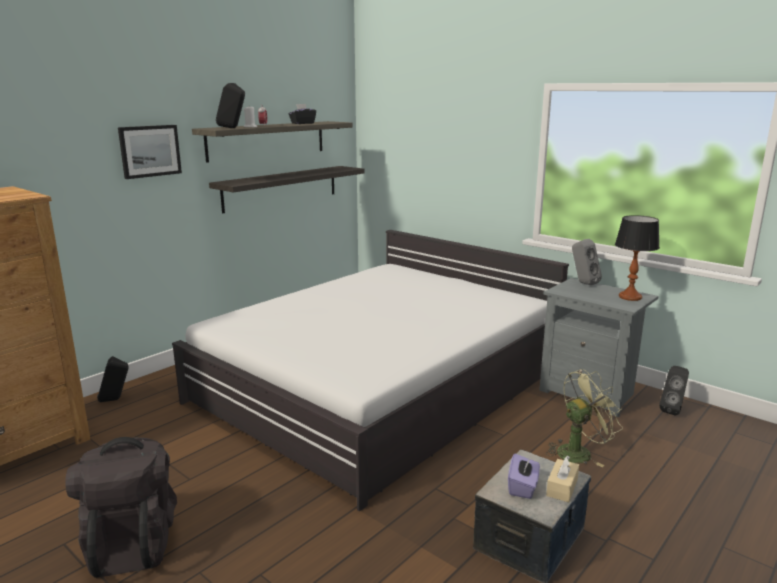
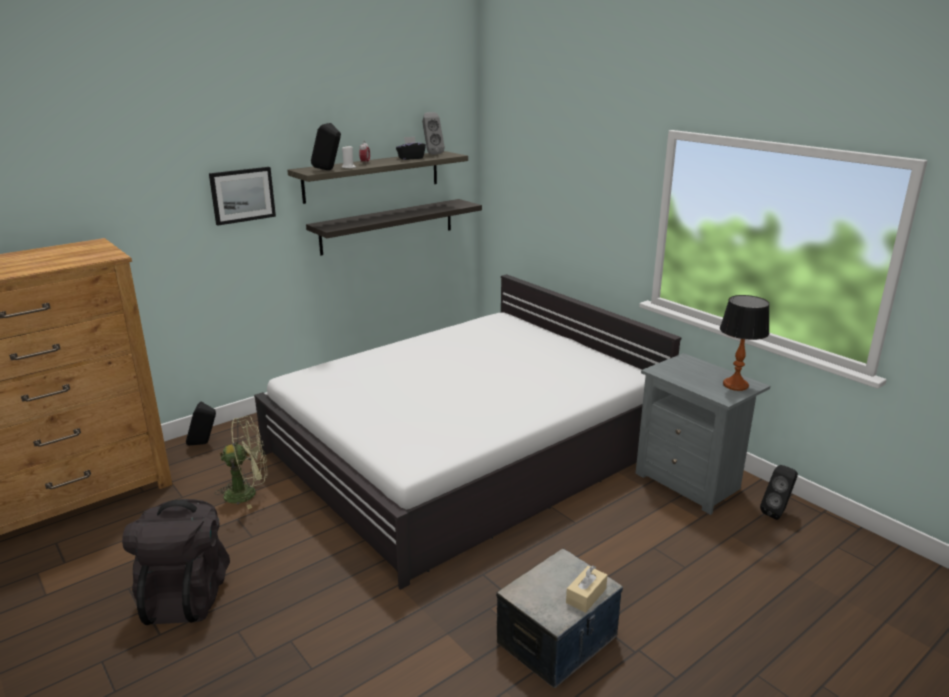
camera: 10 degrees right, 5 degrees up
(523, 487) = (546, 590): purple tissue box -> none
(579, 452) = (649, 551): green fan -> green fan (247, 493)
(583, 283) = (692, 361): grey speaker -> grey speaker (431, 154)

